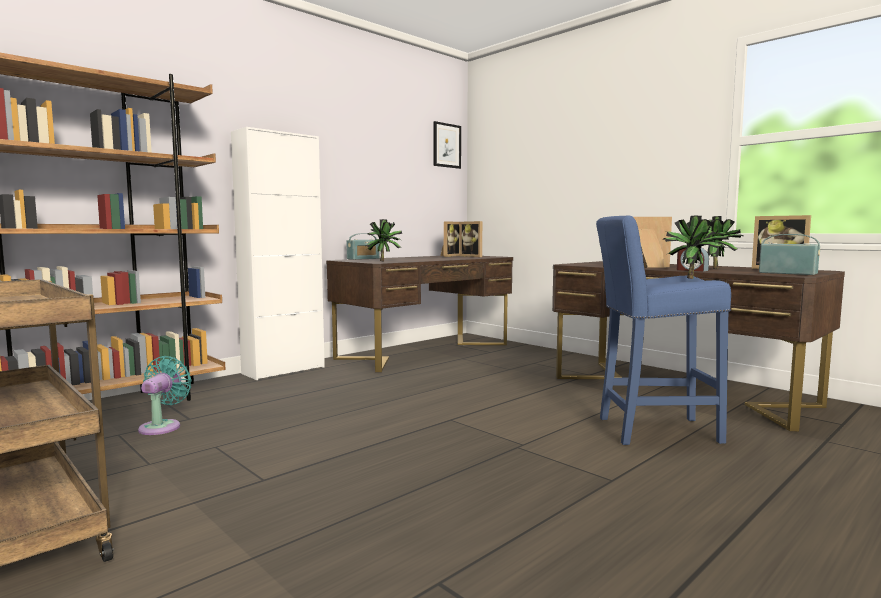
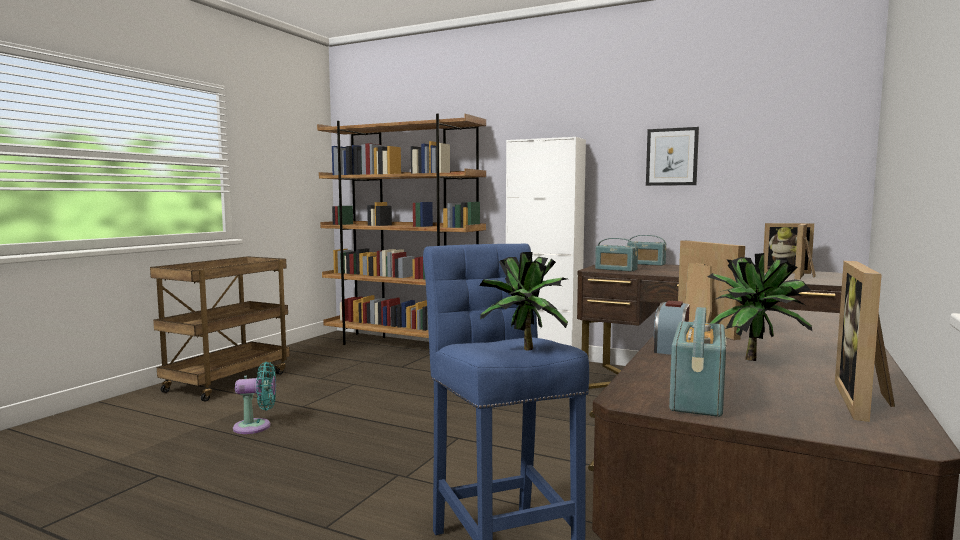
camera: 70 degrees right, 0 degrees up
(162, 426) = (383, 365): turquoise fan -> turquoise fan (256, 427)
(384, 261) = (616, 269): potted plant -> radio
(446, 145) = (824, 109): picture -> picture (672, 157)

